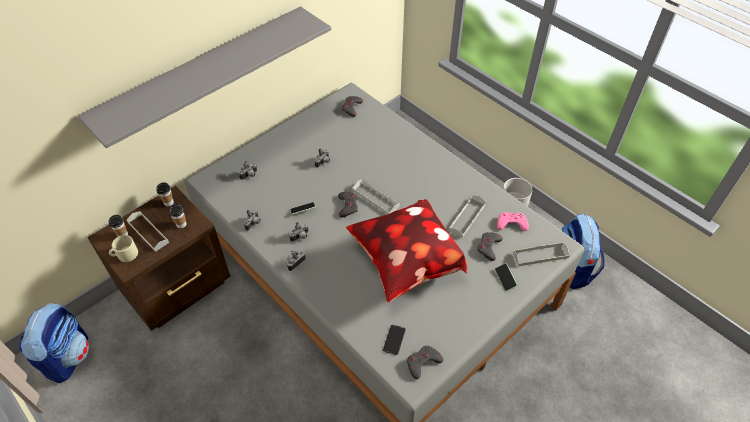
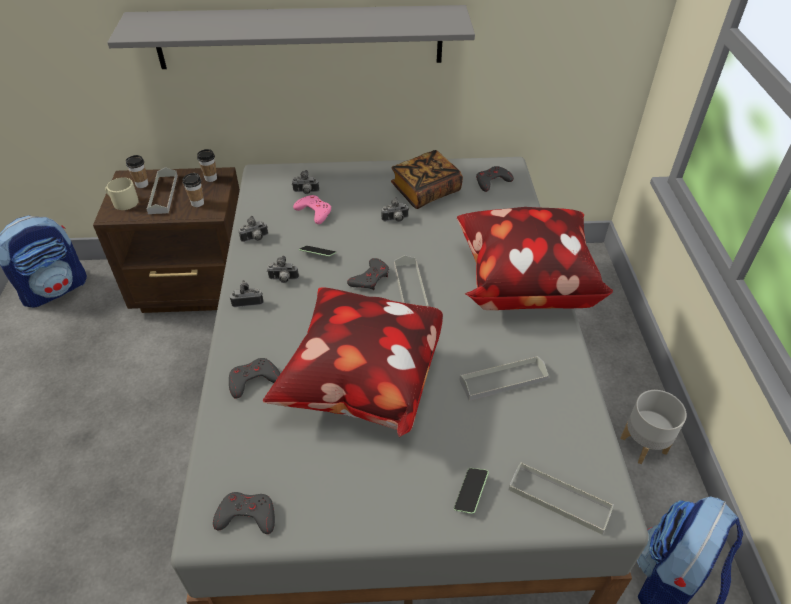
camera: 40 degrees right, 5 degrees down
(321, 135) = (425, 191): none -> book
(394, 340) = (247, 461): phone -> none
(426, 160) = (523, 282): none -> pillow
(488, 247) = (492, 436): grey game controller -> grey game controller (253, 380)
(511, 223) = (560, 428): pink game controller -> pink game controller (314, 212)

